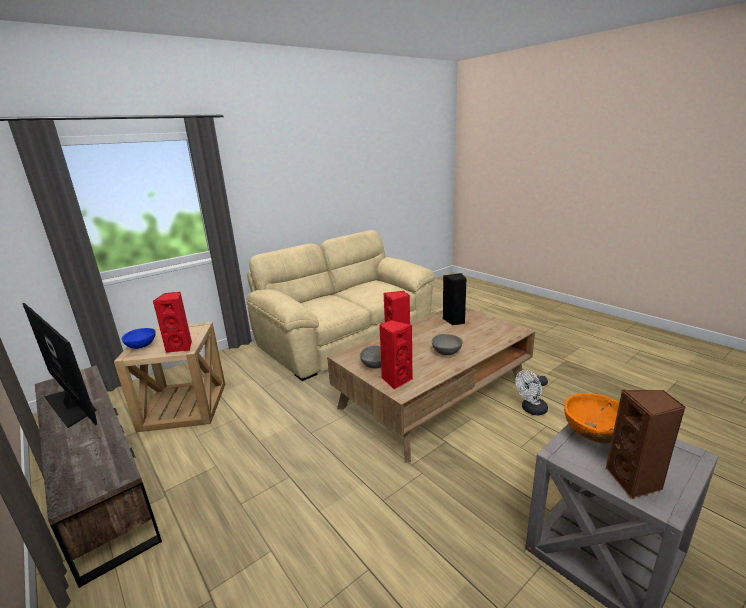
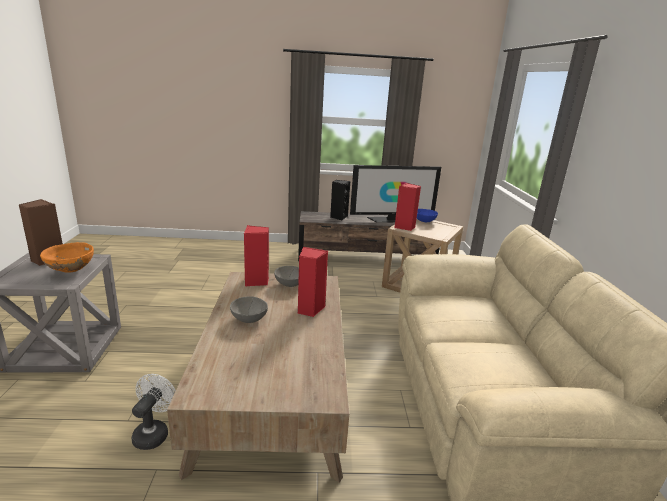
camera: 125 degrees right, 0 degrees up
(454, 321) = (299, 369): black speaker -> black speaker (338, 217)

